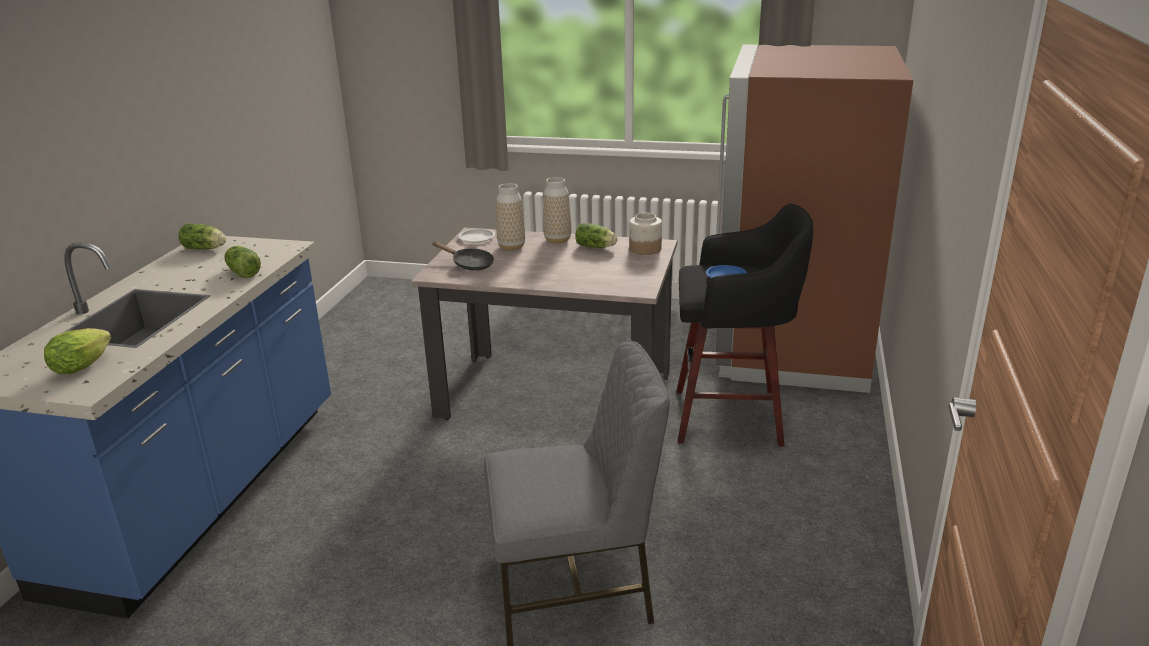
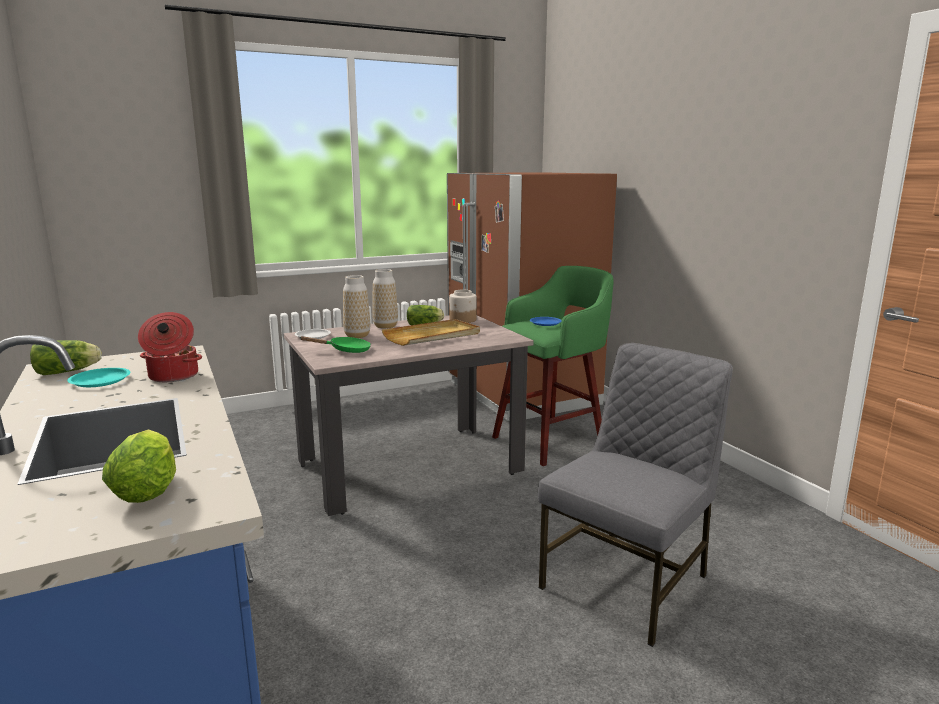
camera: 40 degrees left, 10 degrees down
(204, 264) = (99, 381): none -> turquoise plate
(242, 272) = (172, 376): lettuce -> cooking pot
(469, 264) = (345, 350): black frying pan -> green frying pan
(573, 265) = (432, 336): none -> beige tray
(732, 417) = (551, 440): black stool -> green stool

